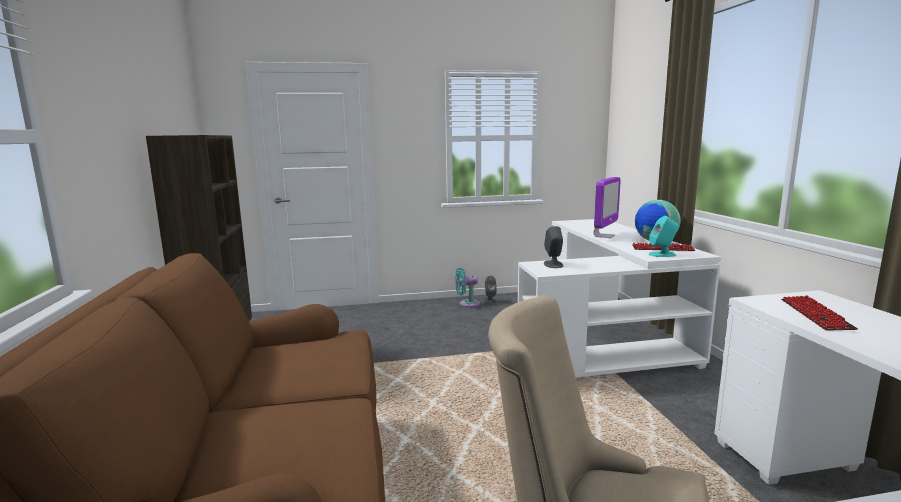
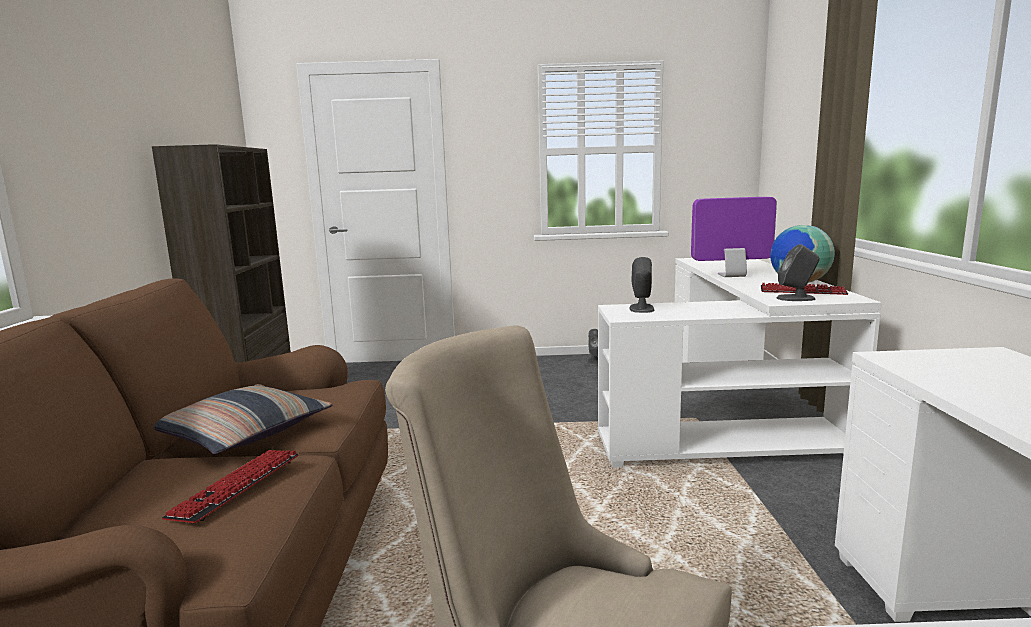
camera: 10 degrees right, 0 degrees up
(282, 383) = (242, 433): none -> pillow
(467, 304) = (563, 364): turquoise fan -> none
(604, 236) = (731, 275): monitor -> monitor turned 135 degrees counterclockwise
(662, 254) = (796, 298): turquoise speaker -> grey speaker
(815, 315) = (969, 377): keyboard -> keyboard (237, 487)

